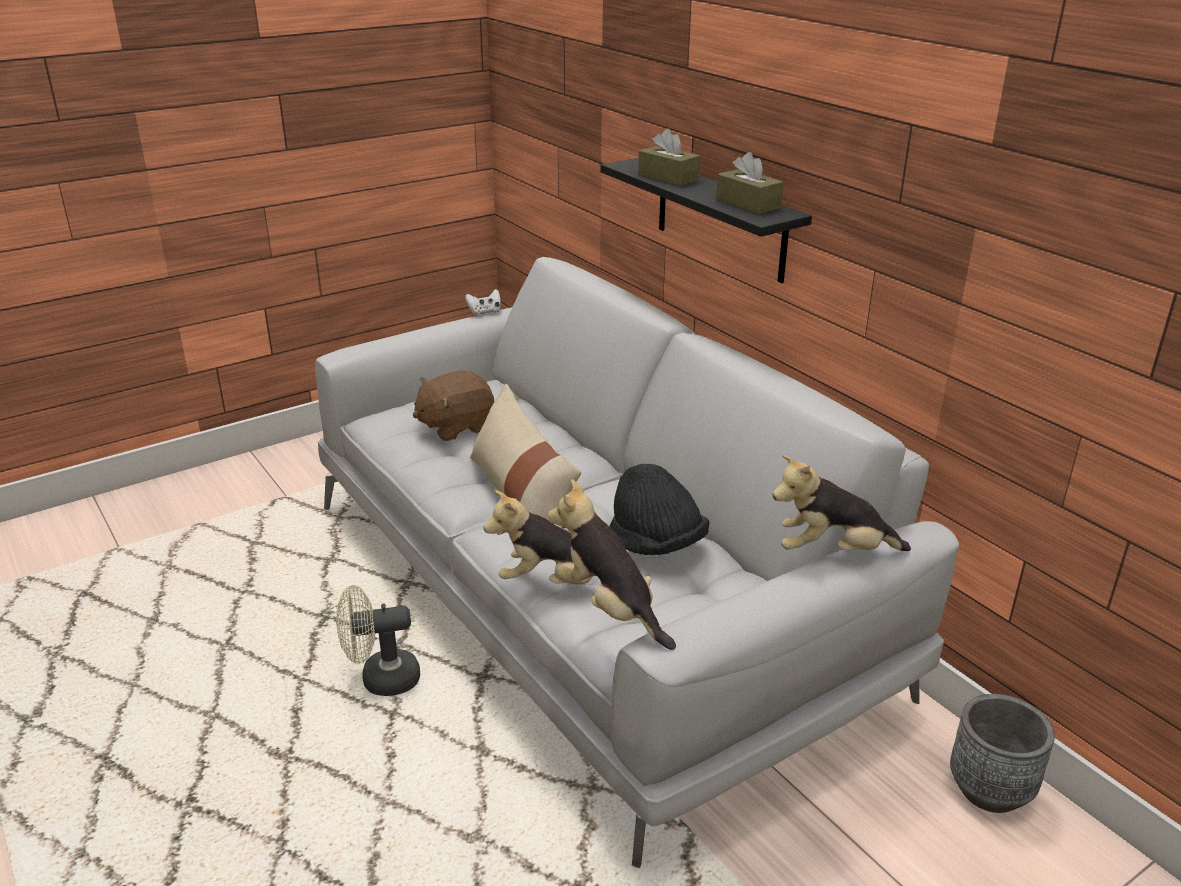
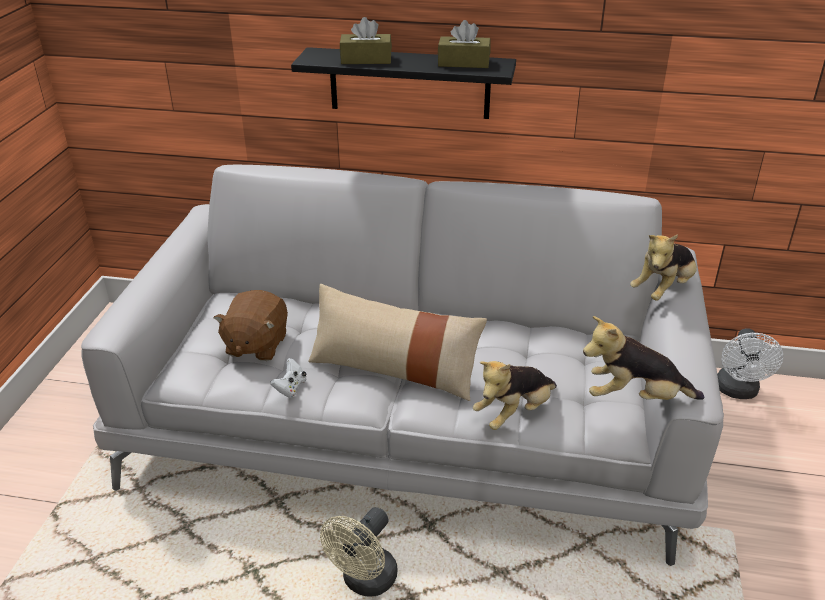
camera: 45 degrees left, 5 degrees up
(484, 312) = (170, 237): white game controller -> white game controller (290, 388)
(656, 544) = (528, 347): black hat -> none
(990, 790) = (738, 391): grey planter -> white fan

